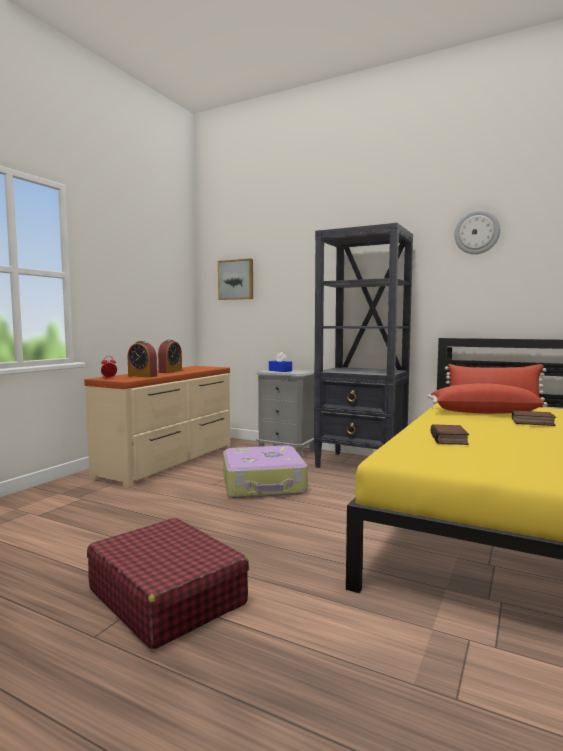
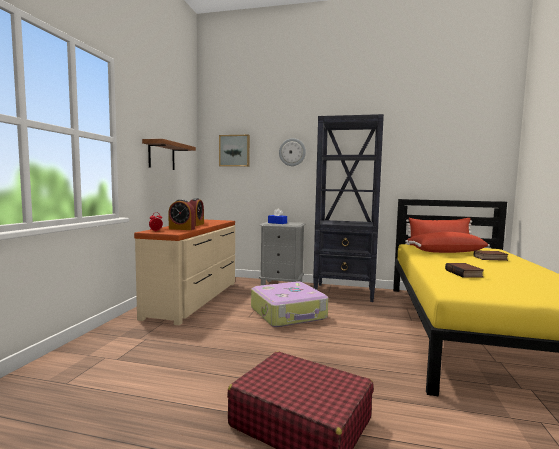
camera: 15 degrees left, 0 degrees up
(137, 290) = (161, 156): none -> shelf
(477, 232) = (425, 125): wall clock -> wall clock (292, 152)

